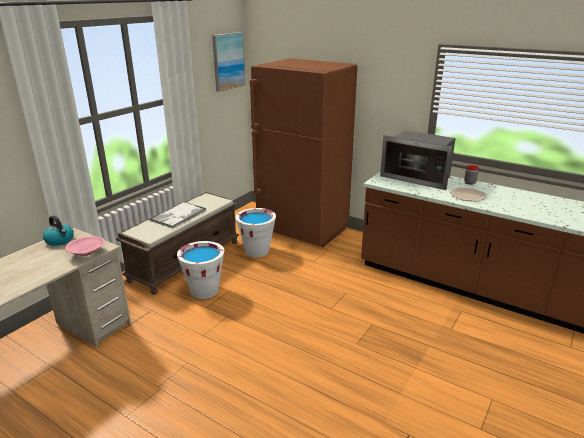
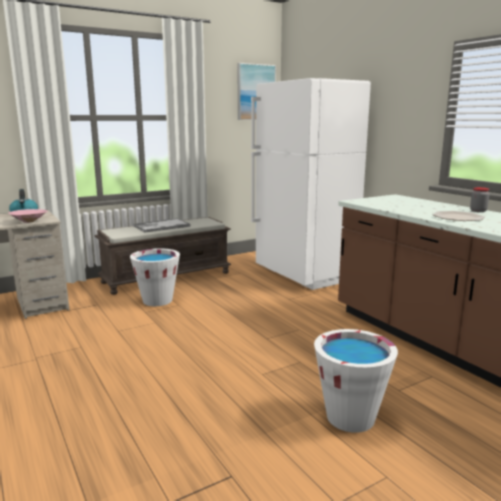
camera: 25 degrees right, 10 degrees down
(257, 251) = (240, 282): white bucket -> white bucket (350, 417)
(303, 231) = (304, 275): brown fridge -> white fridge
(418, 177) = (413, 203): microwave -> none

